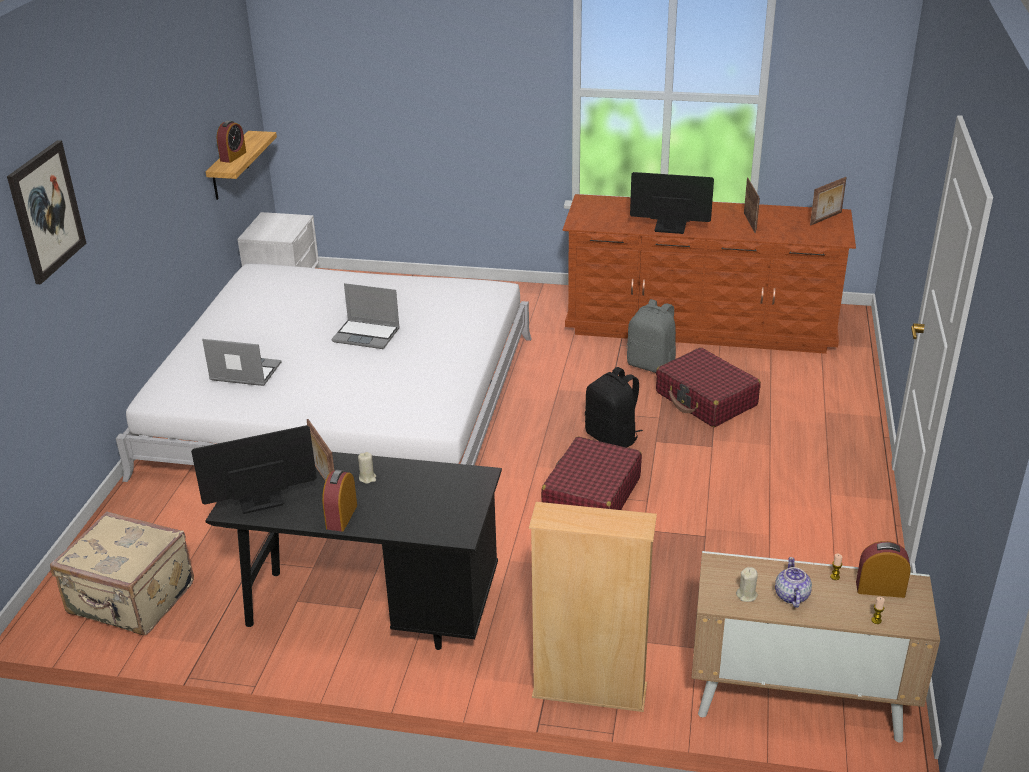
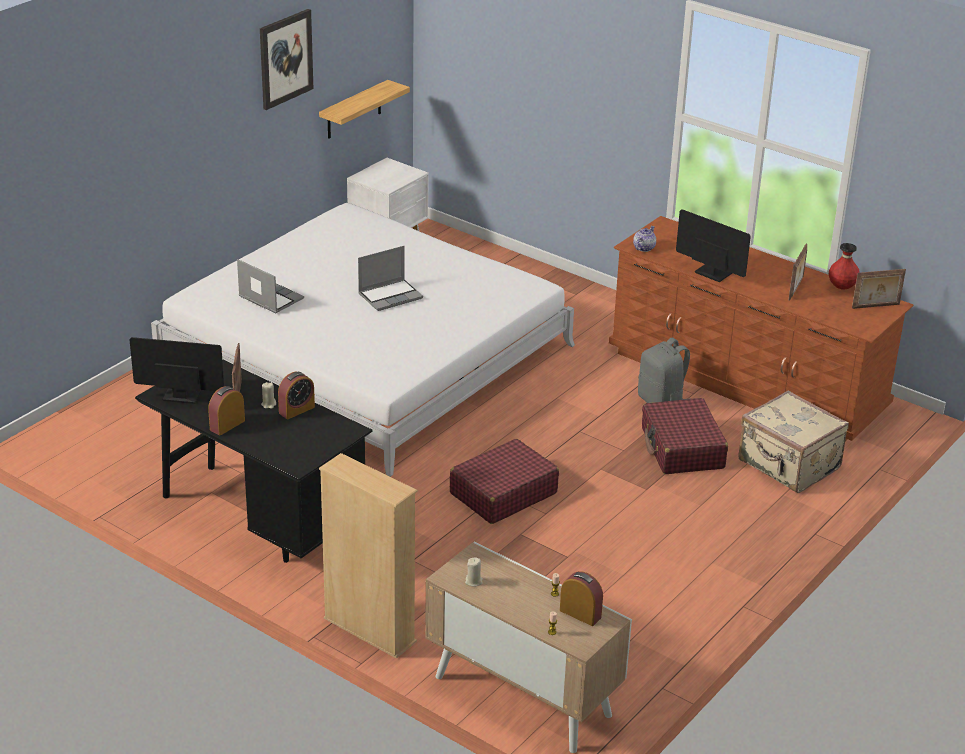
camera: 25 degrees right, 0 degrees up
(46, 211) = (122, 125): picture -> picture (285, 58)
(131, 600) = (98, 451): beige suitcase -> beige suitcase (788, 465)
(233, 156) = (352, 103): alarm clock -> alarm clock (296, 410)
(367, 335) = (390, 296): laptop -> laptop turned 75 degrees counterclockwise
(612, 438) = (565, 454): black backpack -> none
(783, 211) = (842, 287): none -> red vase
(791, 596) = (506, 594): teapot -> teapot (643, 248)

